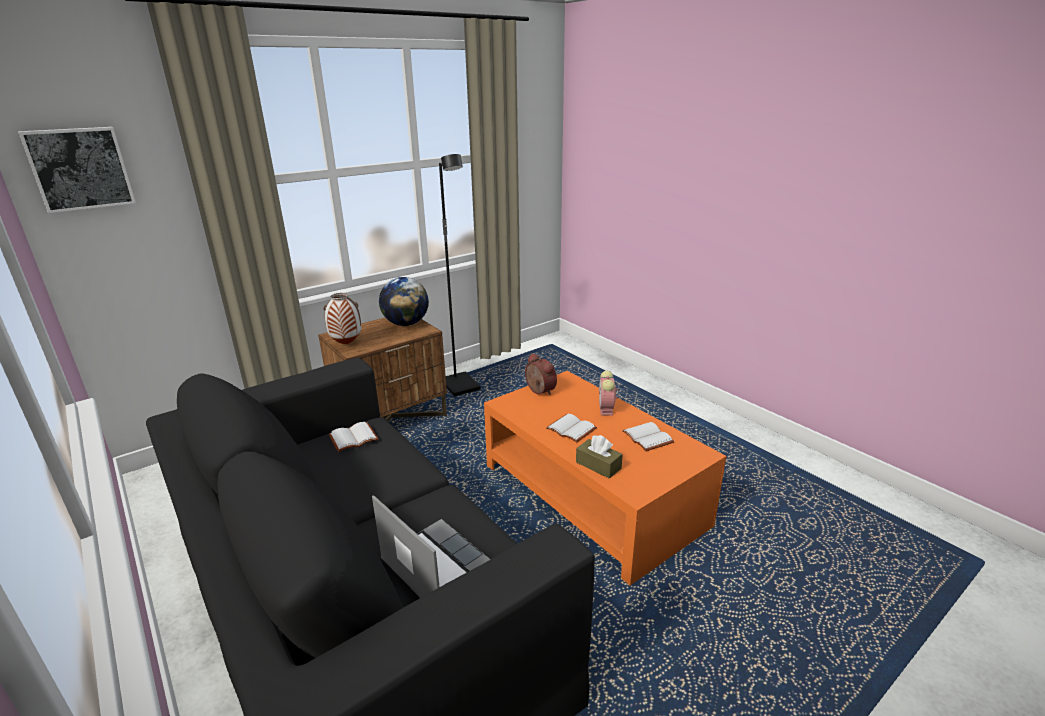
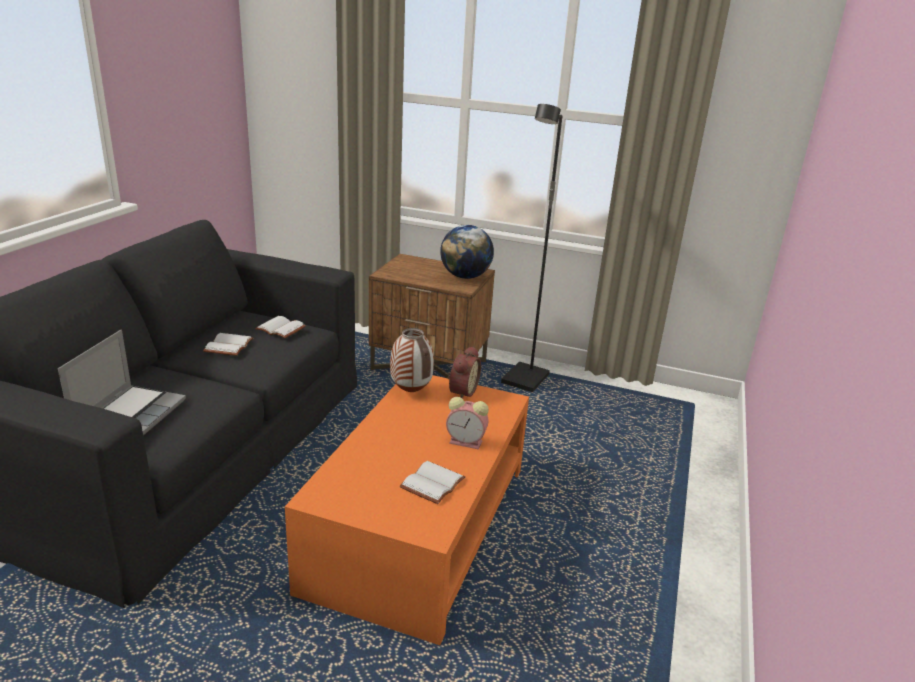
camera: 55 degrees right, 0 degrees up
(80, 169) = (281, 60): picture -> none
(346, 344) = (394, 268): vase -> vase (410, 392)
(572, 429) = (405, 430): white book -> white book (229, 346)
(598, 465) = (348, 463): brown tissue box -> none
(606, 409) = (467, 442): alarm clock -> alarm clock turned 135 degrees counterclockwise

